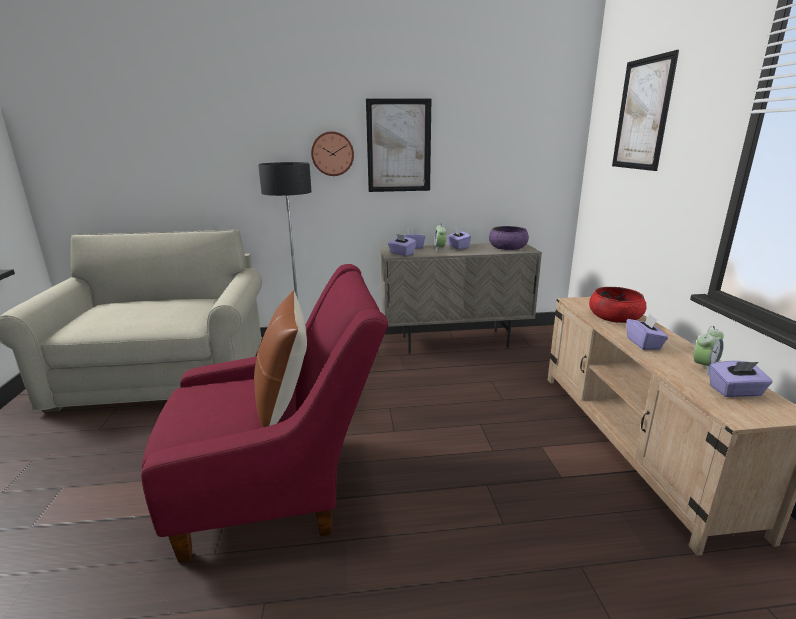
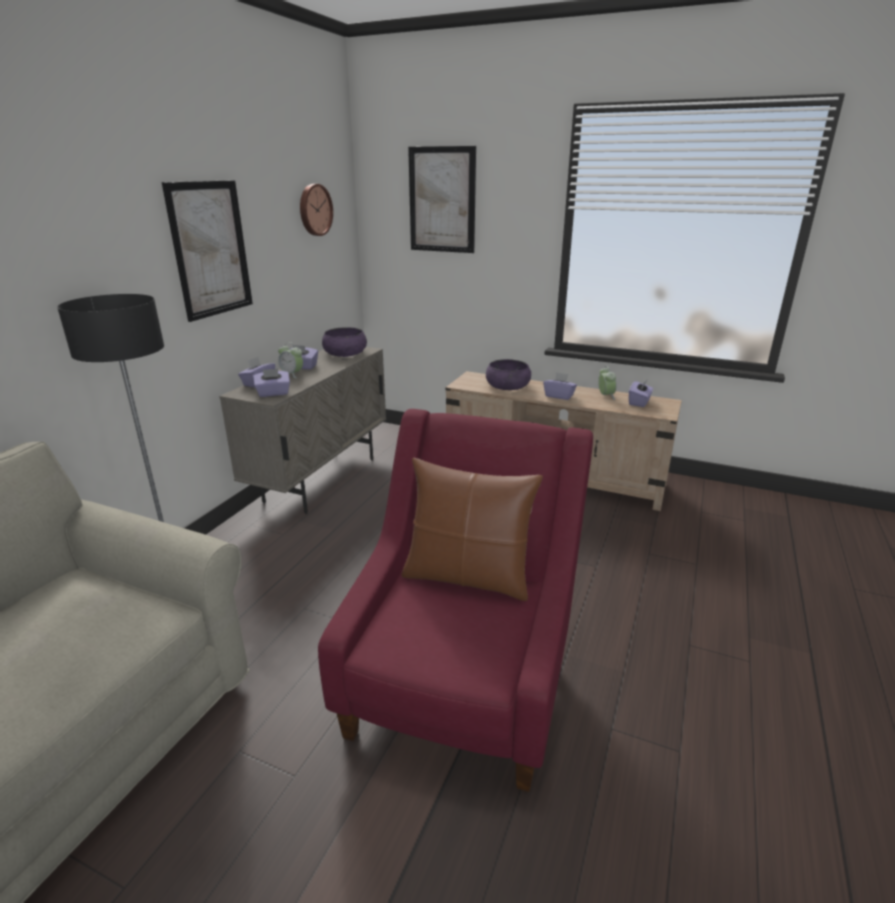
camera: 60 degrees left, 5 degrees up
(332, 153) = (133, 273): wall clock -> wall clock (314, 210)
(614, 317) = (507, 386): red bowl -> purple bowl

